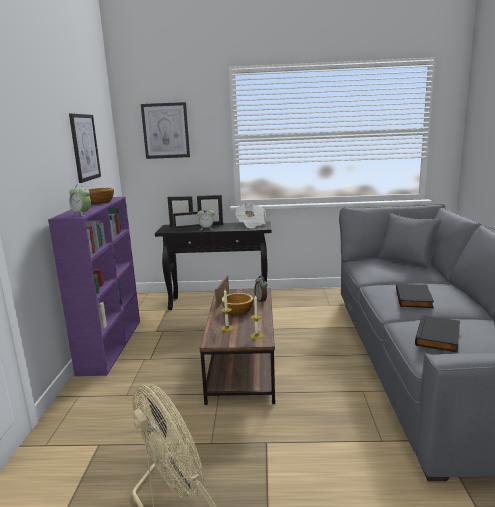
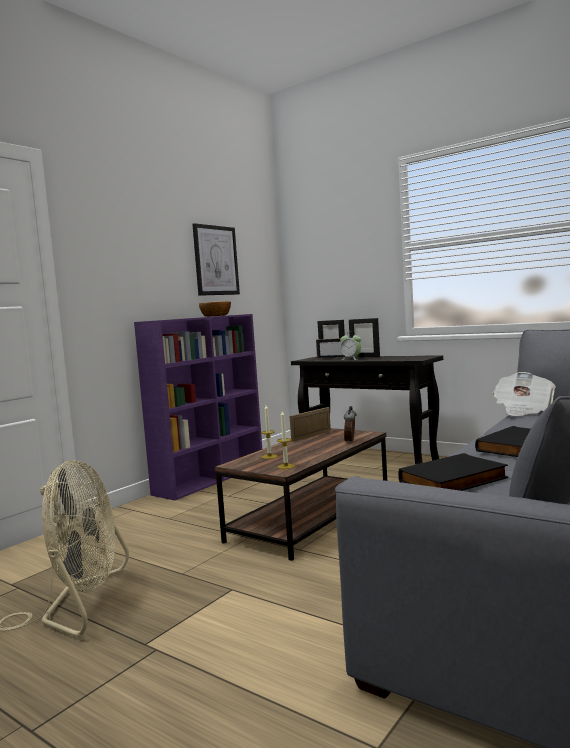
camera: 35 degrees right, 10 degrees down
(81, 214) = (167, 319): alarm clock -> none
(165, 130) = (329, 244): picture -> none
(237, 311) = (307, 446): bowl -> none
(251, 224) = (411, 357): newspaper -> newspaper (523, 410)

